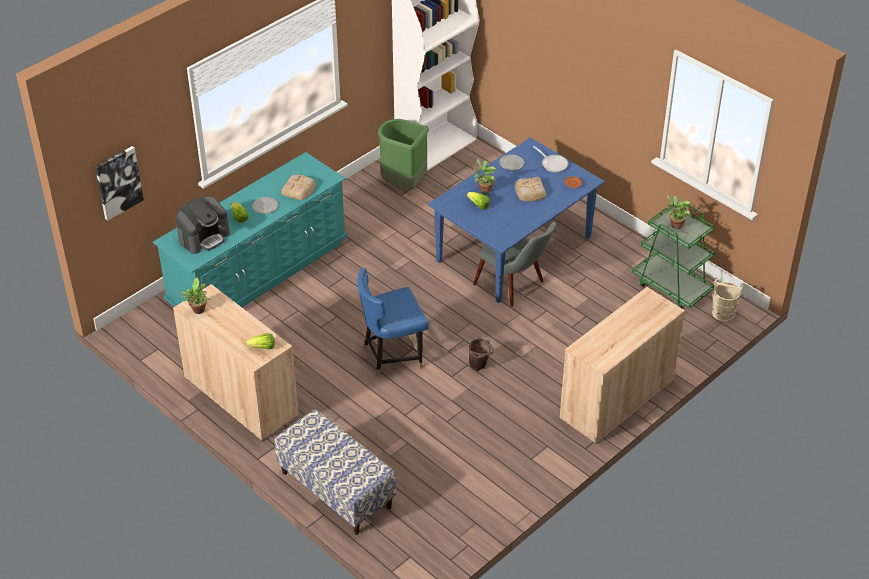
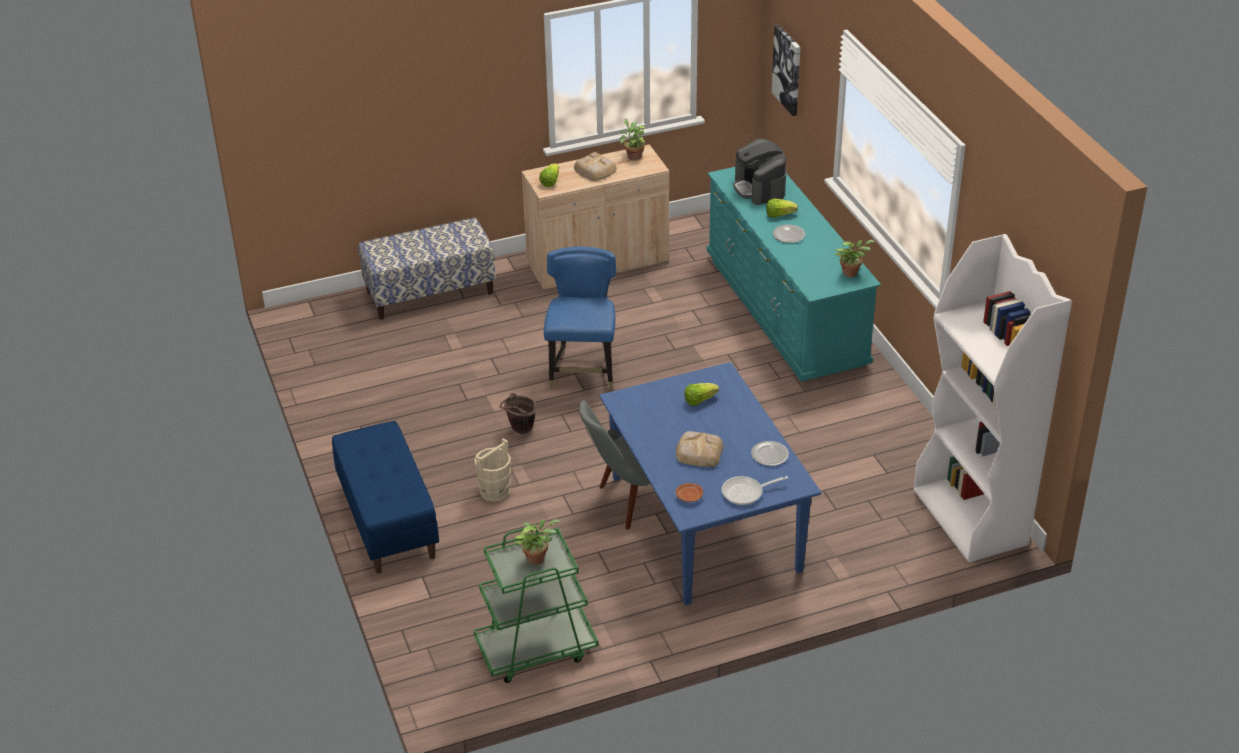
camera: 115 degrees right, 5 degrees down
(299, 189) = (806, 264): bread -> bread (595, 170)
(403, 184) = (896, 463): green trash can -> none
(484, 189) = (728, 414): potted plant -> potted plant (851, 272)
(617, 399) = (387, 520): beige cabinet -> blue bench
(723, 314) = (450, 680): beige bucket -> beige bucket (494, 491)

